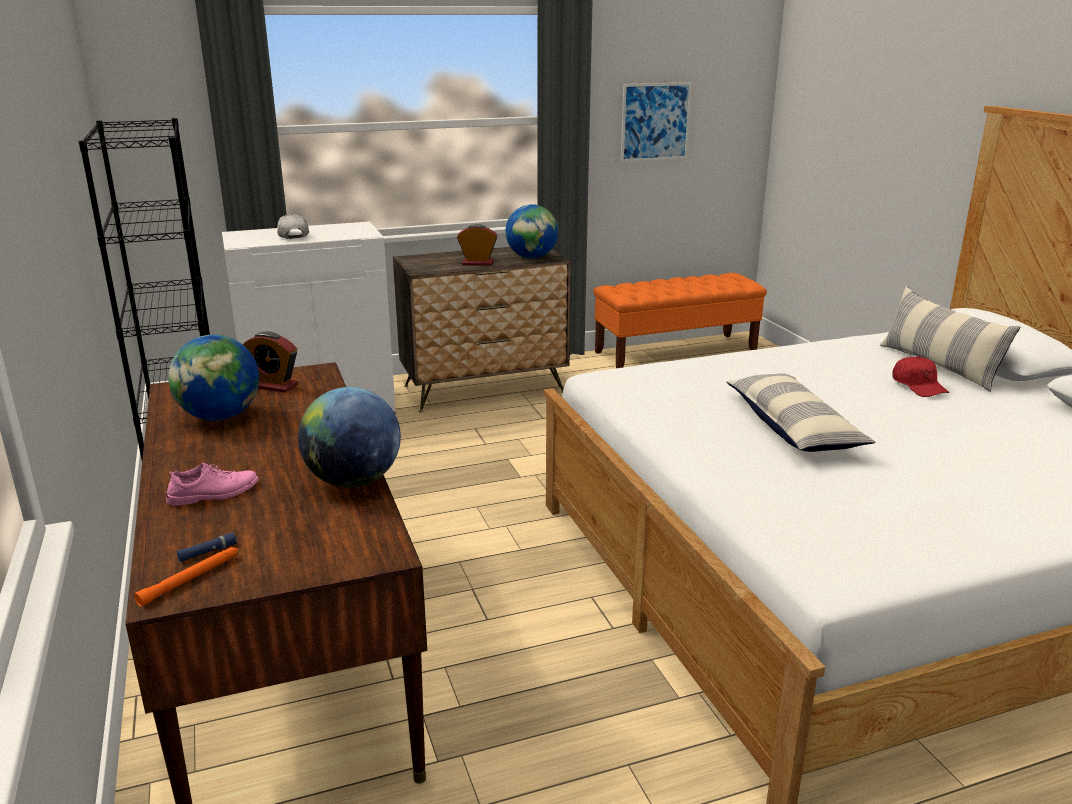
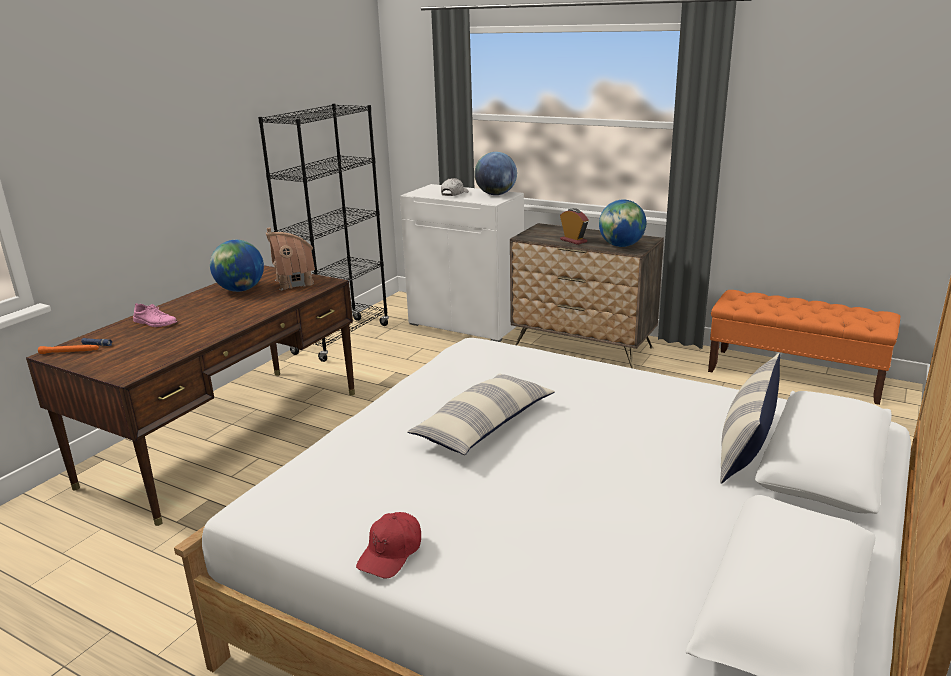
camera: 50 degrees right, 0 degrees up
(274, 386) = (294, 283): alarm clock -> toy house
(353, 481) = (199, 340): globe -> globe (496, 194)
(655, 122) = (812, 138): picture -> none
(918, 386) = (669, 448): red cap -> red cap (391, 553)

